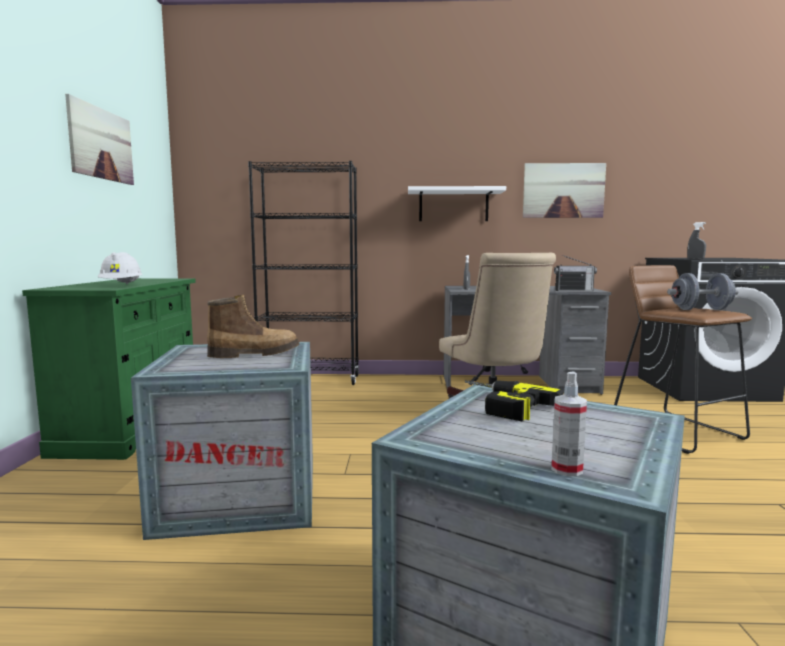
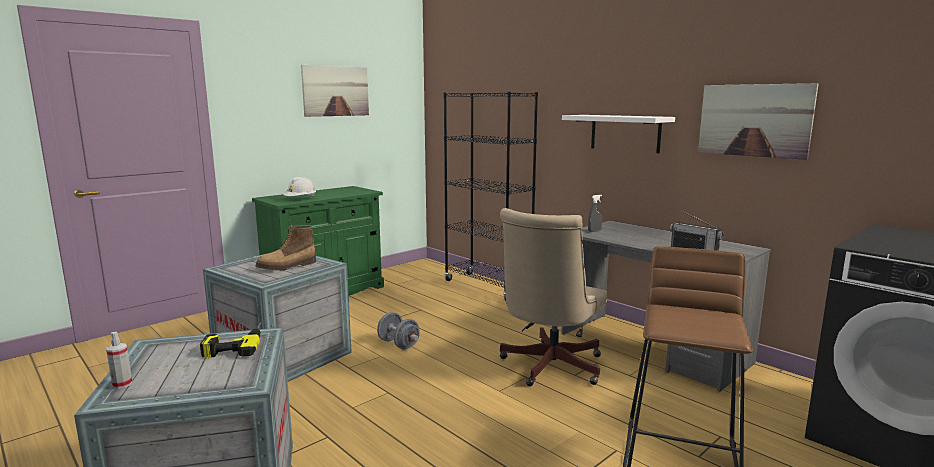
camera: 45 degrees right, 5 degrees up
(254, 354) = (287, 267): boot -> boot turned 120 degrees clockwise
(695, 259) = (858, 246): grey spray bottle -> none
(701, 309) = (712, 321): grey dumbbell -> grey dumbbell (398, 344)

